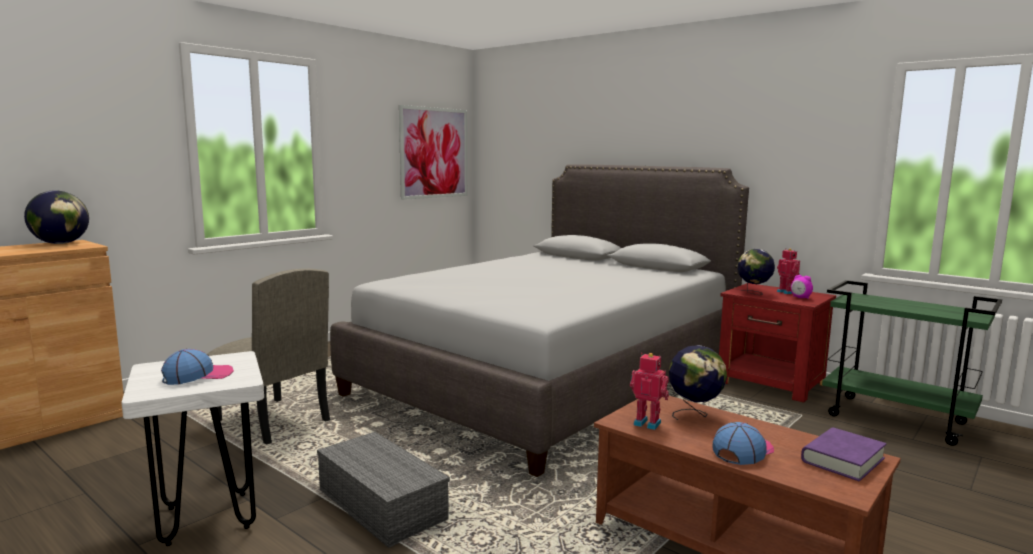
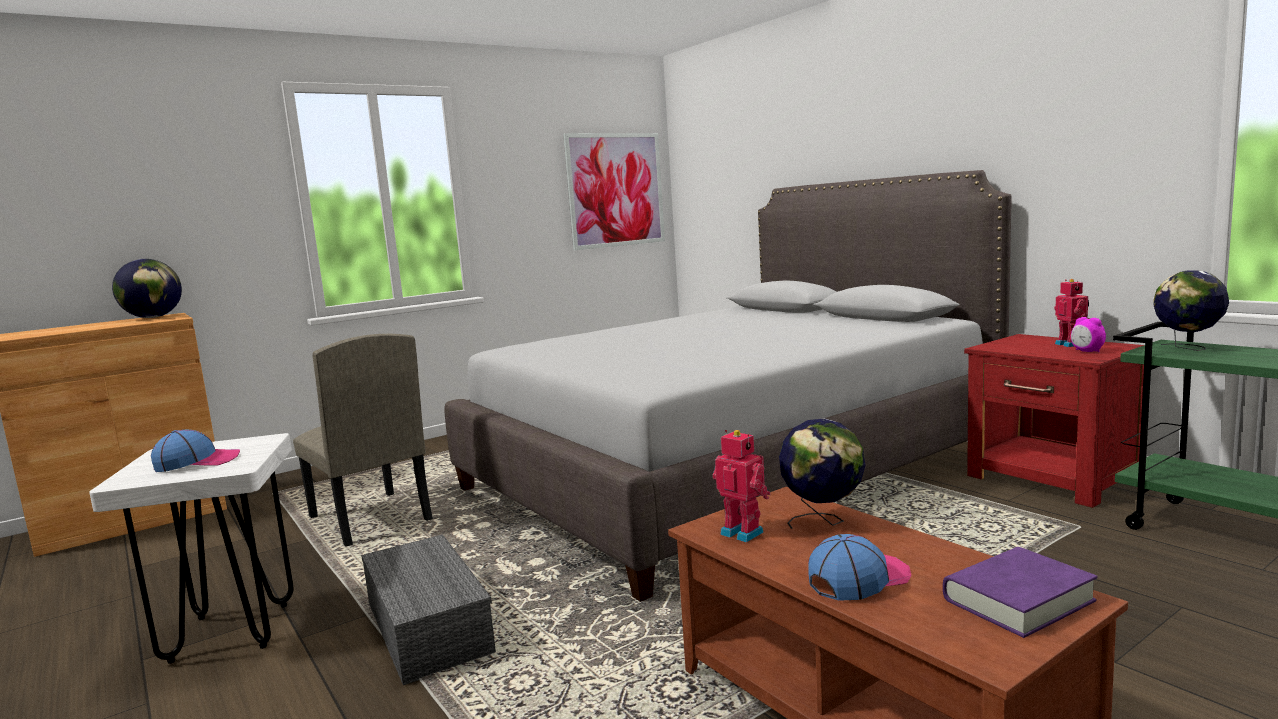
camera: 15 degrees right, 0 degrees up
(753, 293) = (1015, 347): globe -> globe (1187, 348)

